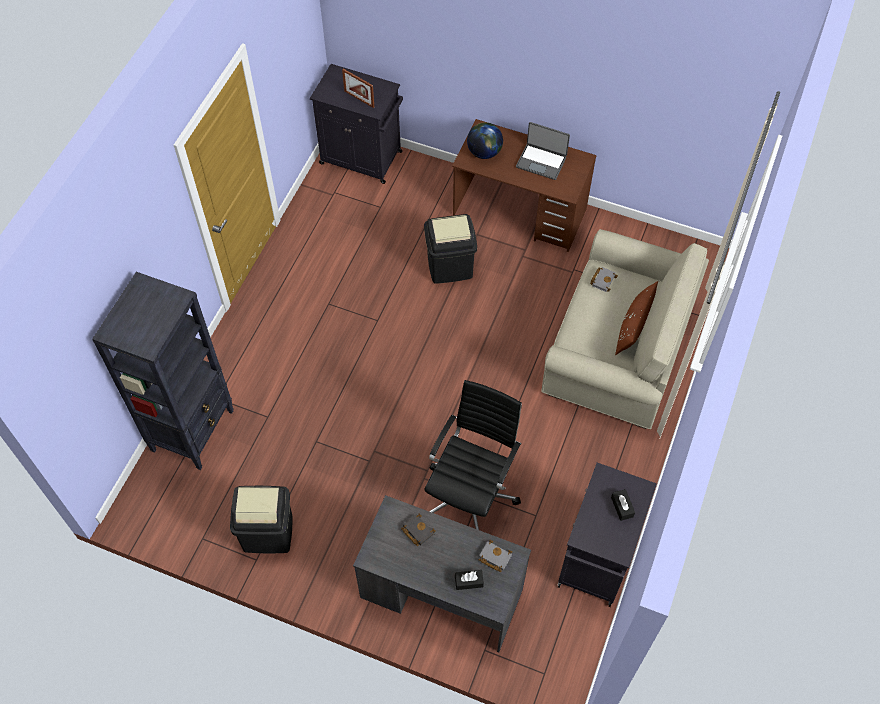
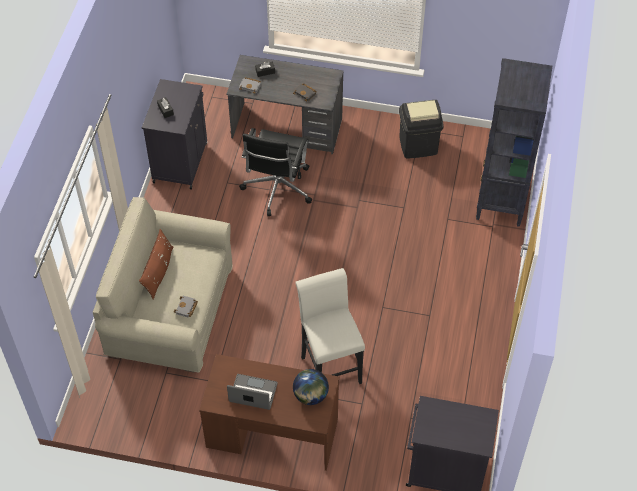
camera: 170 degrees right, 5 degrees down
(359, 99) = (448, 416): picture frame -> none
(450, 267) = (329, 366): black trash can -> white stool

